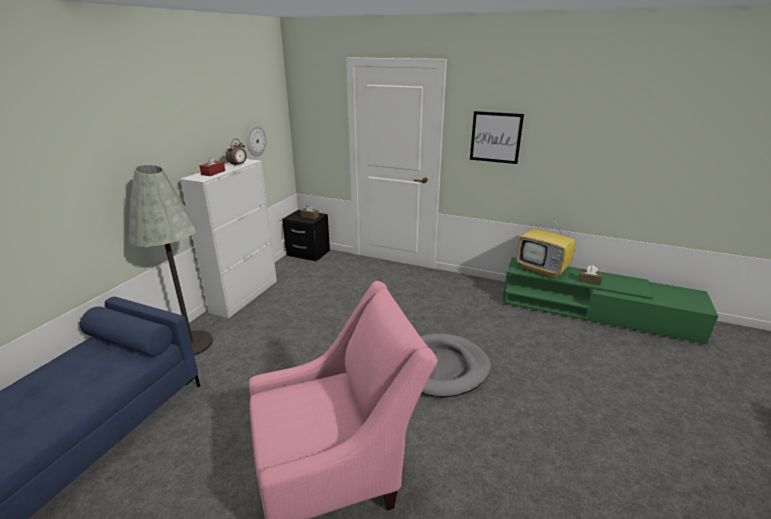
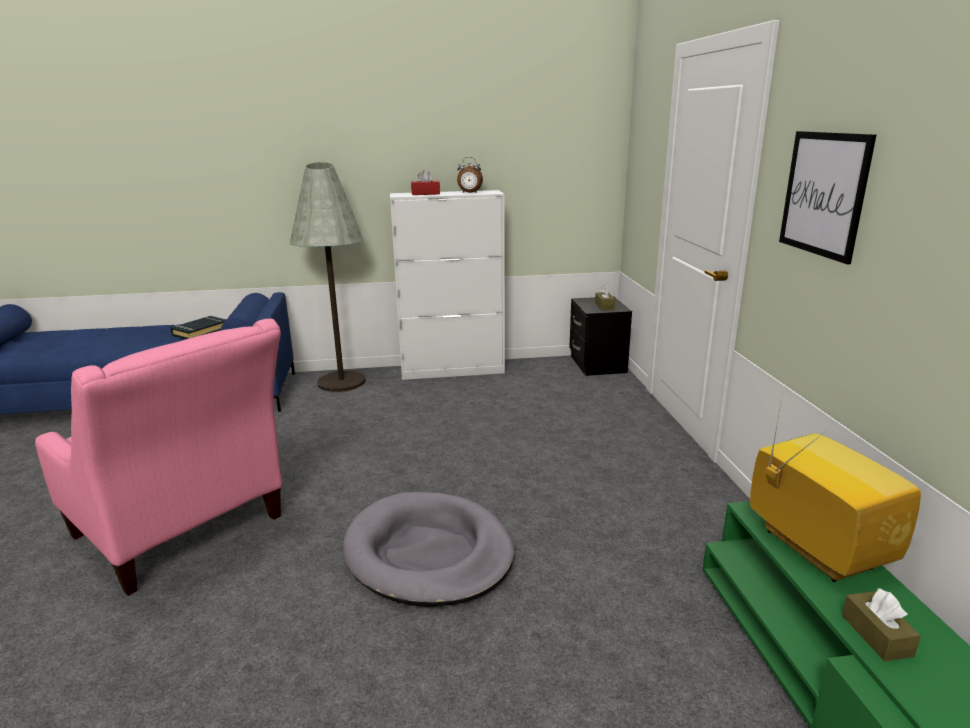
camera: 60 degrees right, 5 degrees down
(81, 367) = (200, 331): none -> black book
(255, 140) = (540, 173): wall clock -> none
(543, 270) = (813, 548): television -> television turned 150 degrees clockwise

